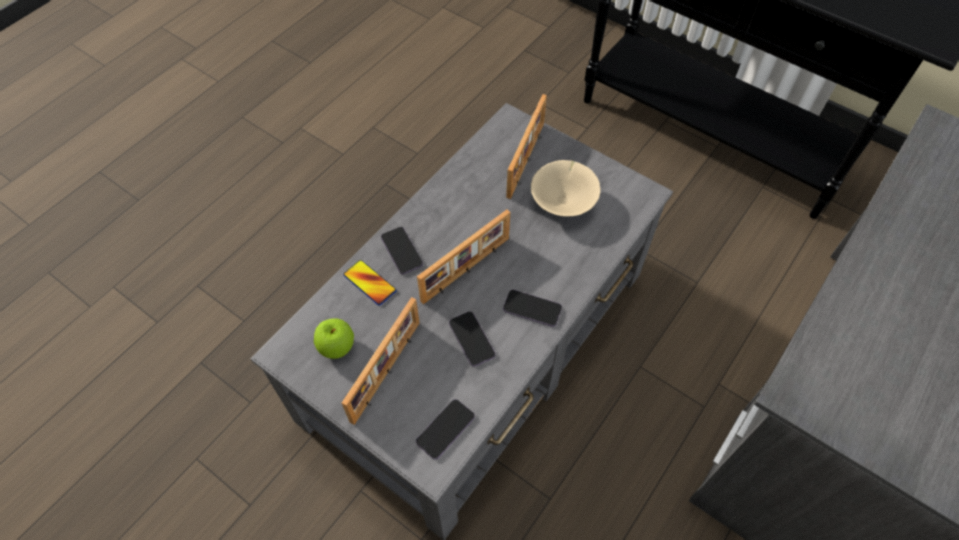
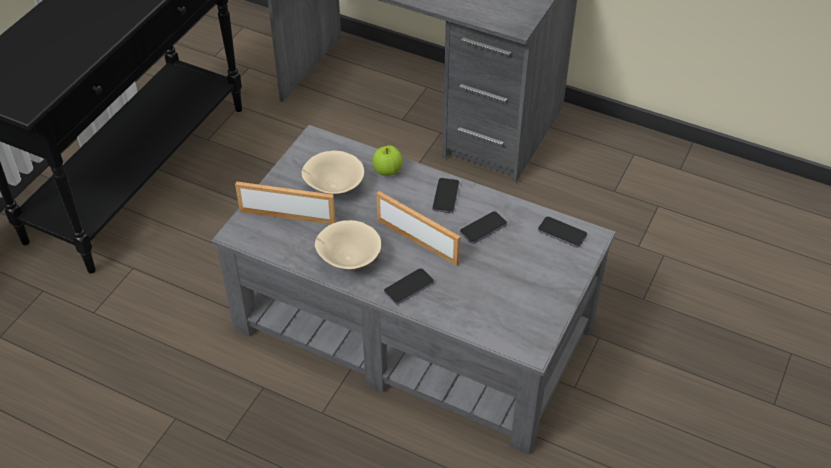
camera: 100 degrees left, 10 degrees down
(337, 347) = (515, 312): apple -> apple (387, 171)
(370, 283) = (447, 303): phone -> none
(387, 371) = (527, 275): picture frame -> none
(454, 203) = (348, 259): none -> beige bowl

